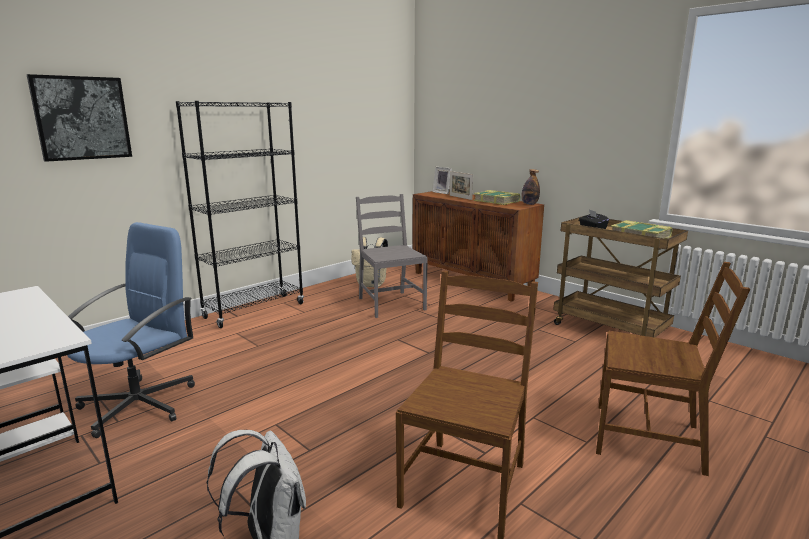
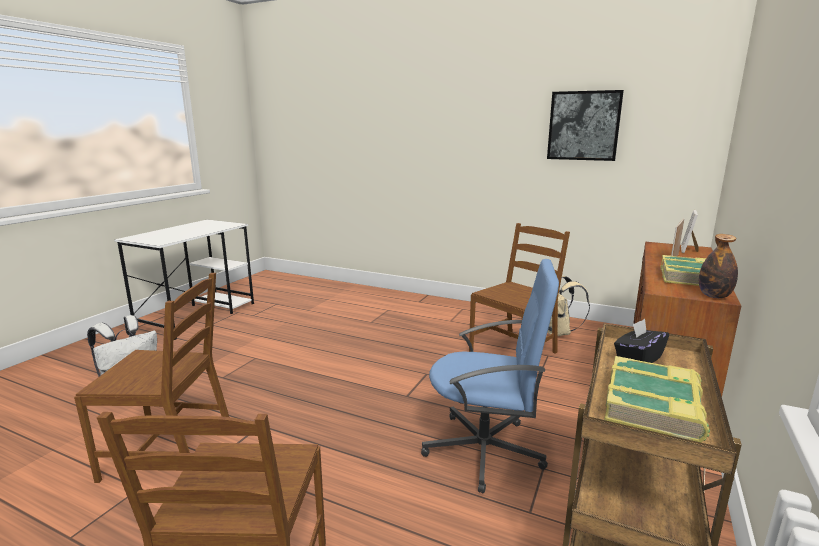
camera: 70 degrees right, 0 degrees up
(82, 118) = (351, 130): picture -> picture (583, 126)
(140, 404) = (273, 314): blue office chair -> blue office chair (485, 450)
(254, 311) = (434, 304): black bookcase -> none
(390, 304) = (514, 352): grey chair -> brown chair

